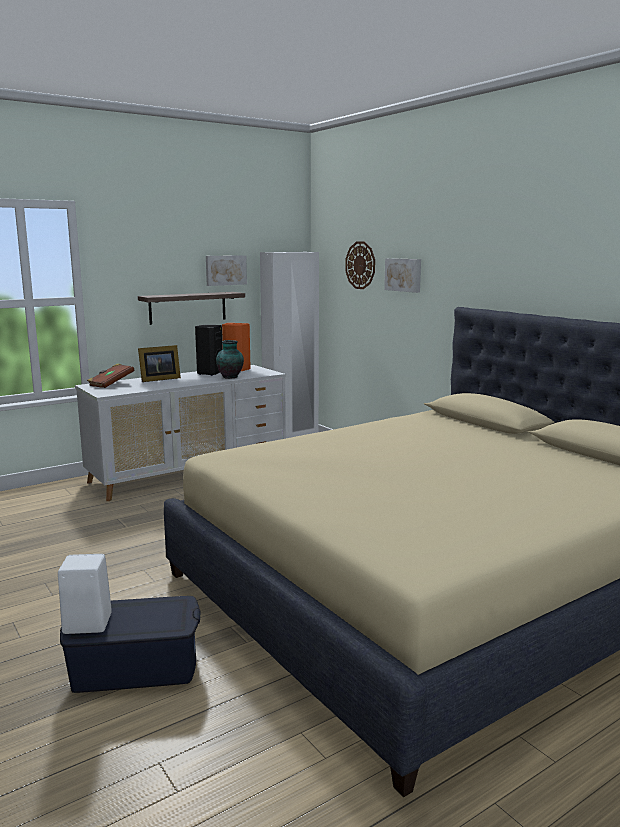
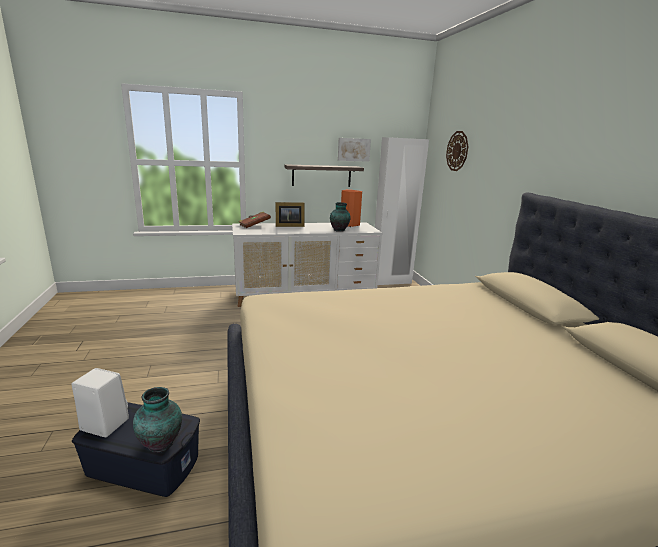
camera: 20 degrees right, 5 degrees up
(172, 621) = (161, 442): none -> vase
(209, 373) = (328, 225): black speaker -> none
(404, 275) = (488, 160): picture -> none

